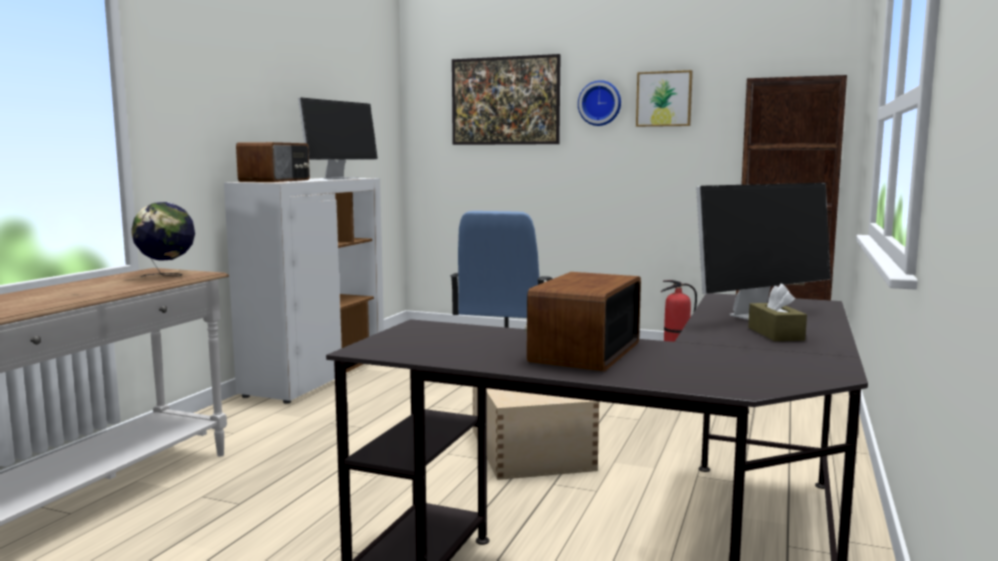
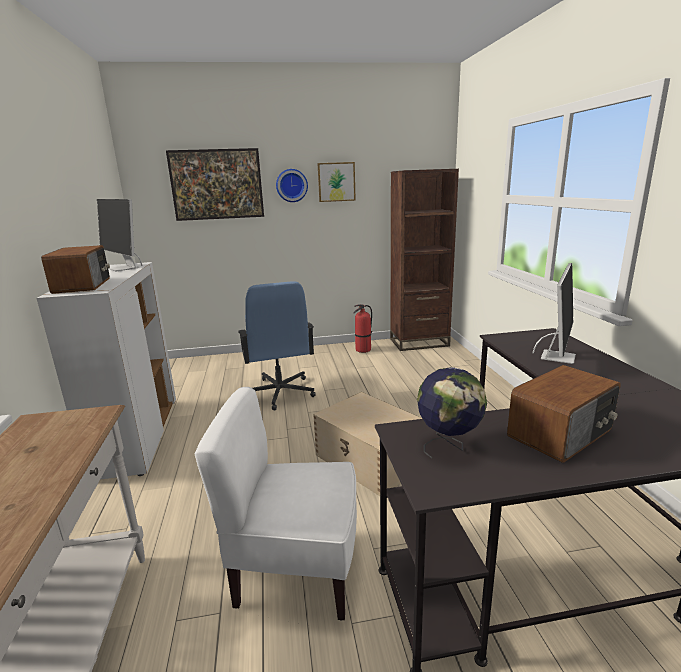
camera: 30 degrees left, 10 degrees up
(167, 276) = (68, 429): globe -> globe (449, 446)
(335, 501) = (296, 570): none -> white chair
(341, 178) = (124, 268): monitor -> monitor turned 135 degrees clockwise
(583, 352) = (562, 433): radio -> radio turned 120 degrees counterclockwise
(775, 334) = (599, 374): brown tissue box -> none

